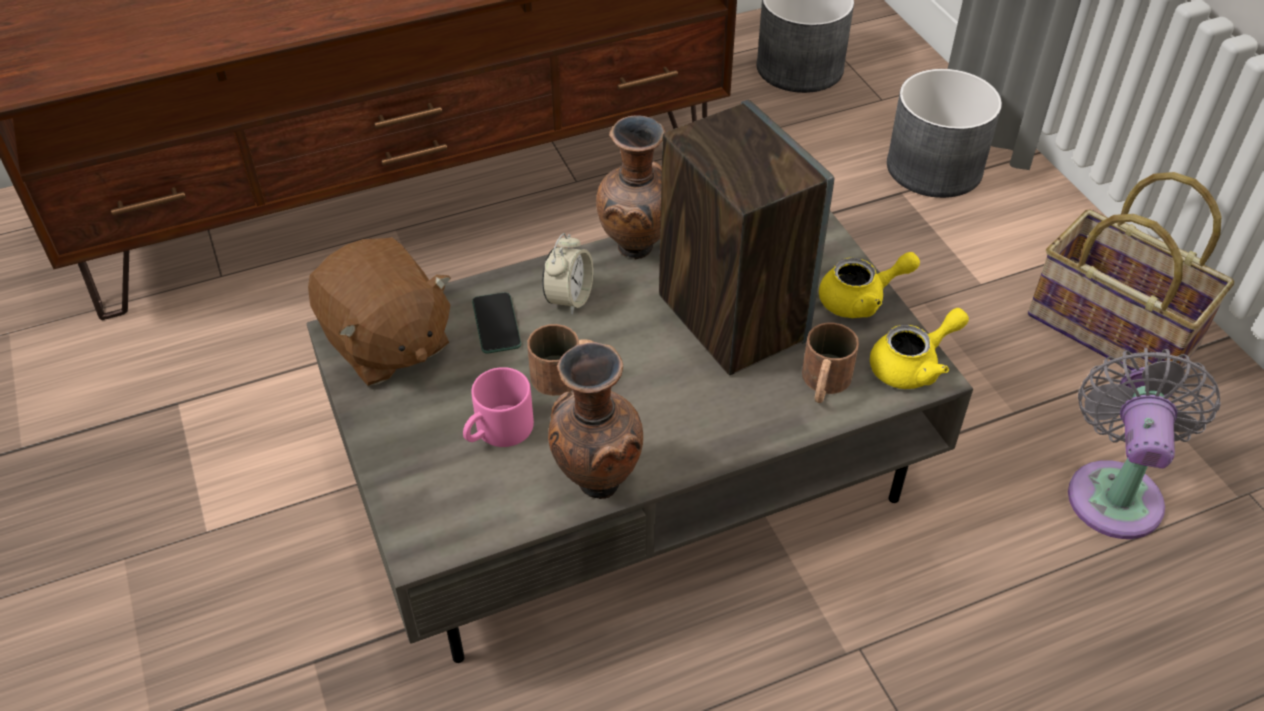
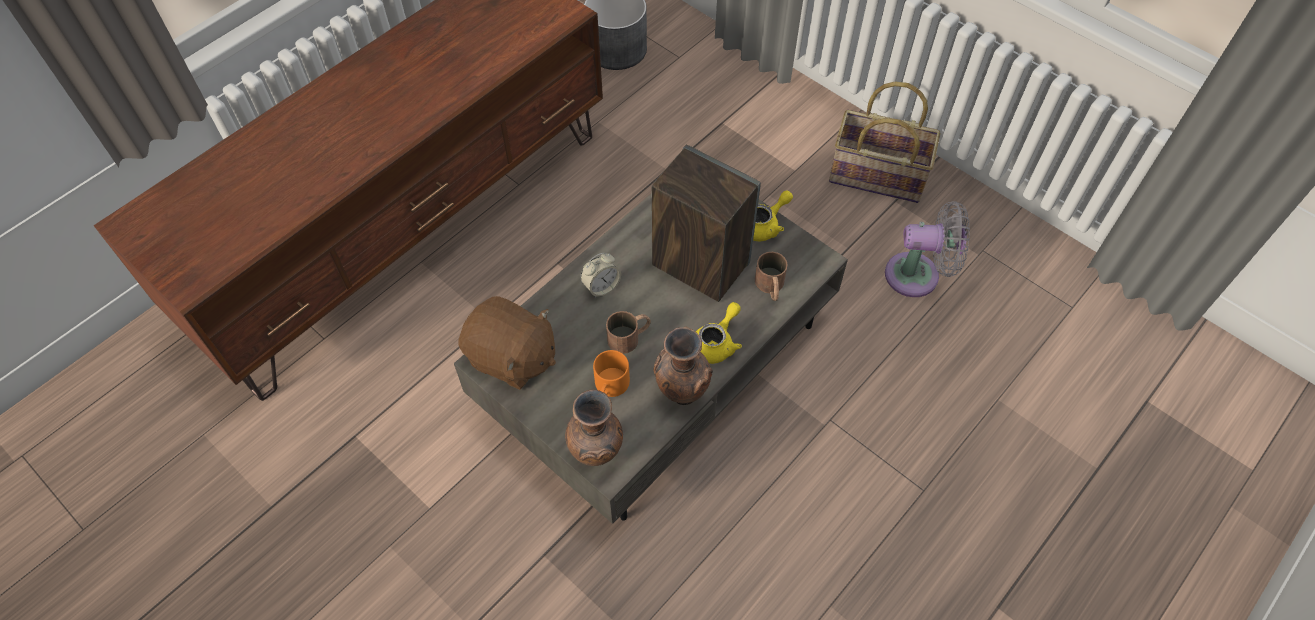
camera: 25 degrees left, 10 degrees up
(496, 324) = (569, 320): phone -> none
(498, 432) = (610, 387): pink mug -> orange mug
(569, 298) = (601, 287): alarm clock -> alarm clock turned 60 degrees clockwise
(636, 250) = (622, 239): brown vase -> brown vase (597, 455)
(913, 365) = (811, 257): yellow teapot -> yellow teapot (716, 343)
(935, 168) = (733, 98): grey planter -> none
(1115, 491) = (918, 275): grey fan -> grey fan turned 105 degrees clockwise

